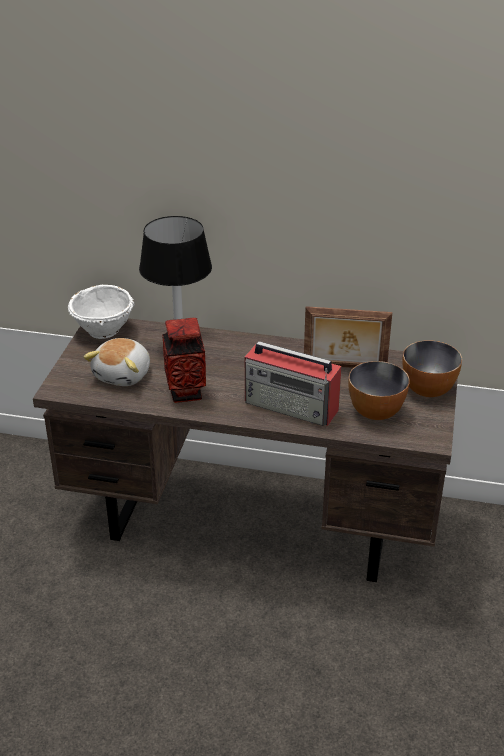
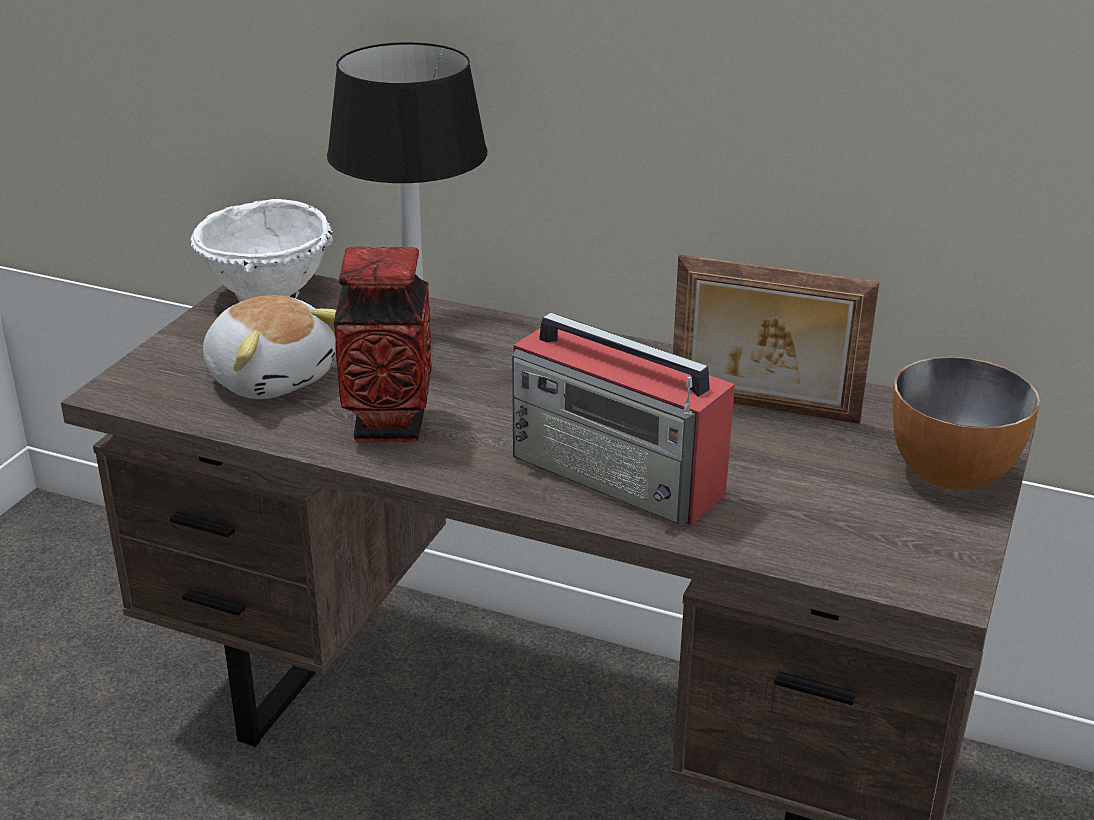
camera: 10 degrees right, 5 degrees down
(124, 375) = (272, 377): plush toy -> plush toy turned 75 degrees counterclockwise
(376, 412) = (815, 509): bowl -> none

